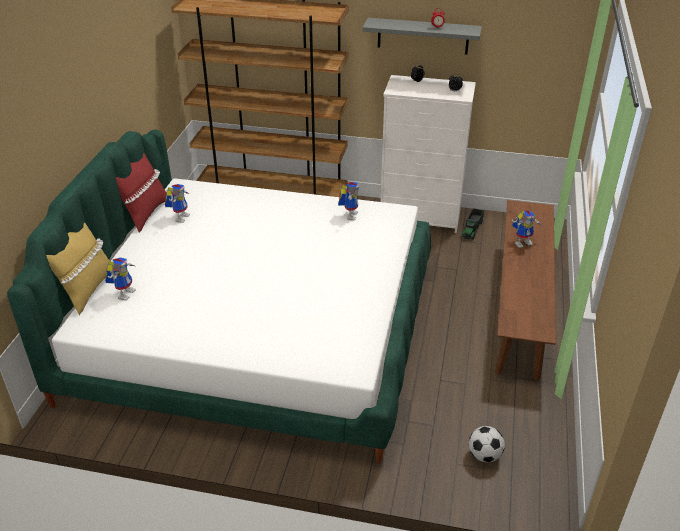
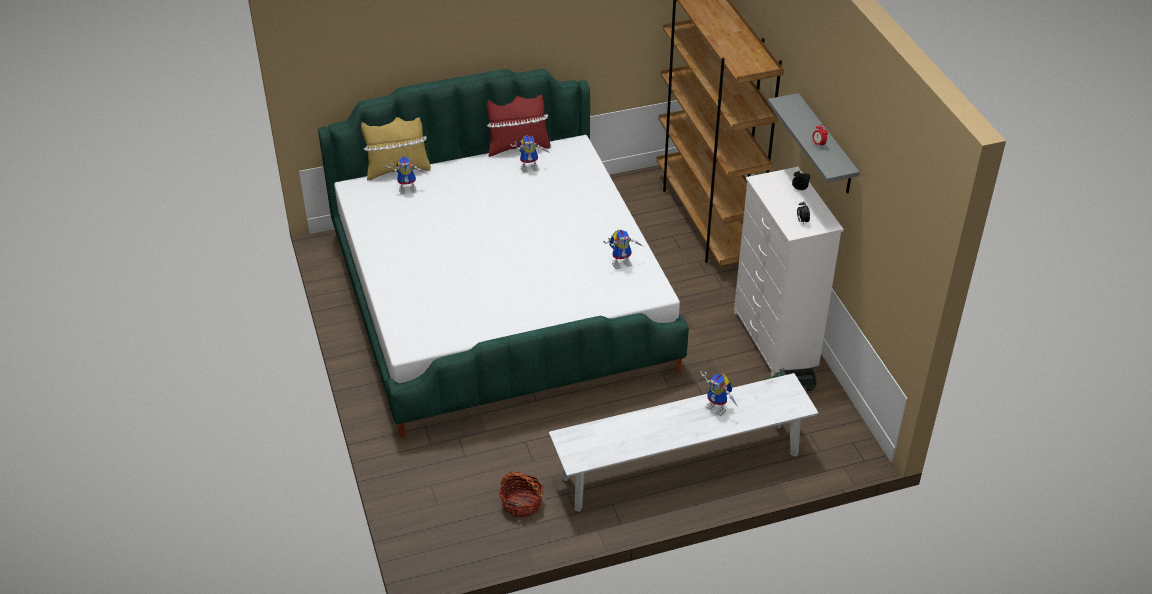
camera: 60 degrees right, 5 degrees up
(484, 455) = (451, 500): football -> none
(512, 410) = (521, 503): none -> basket
(520, 307) = (681, 466): brown bench -> white bench

